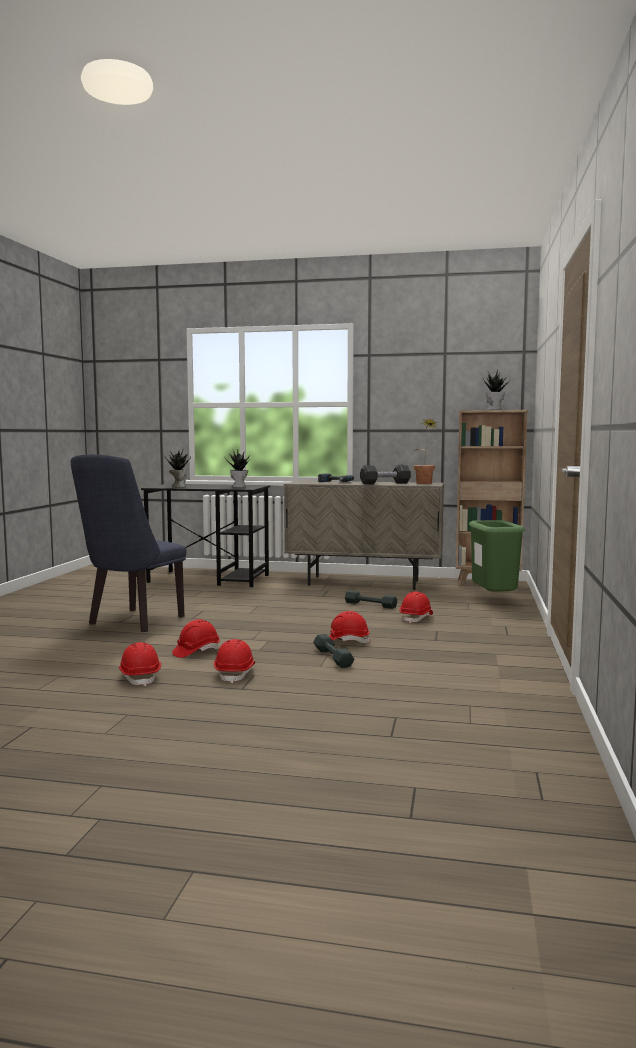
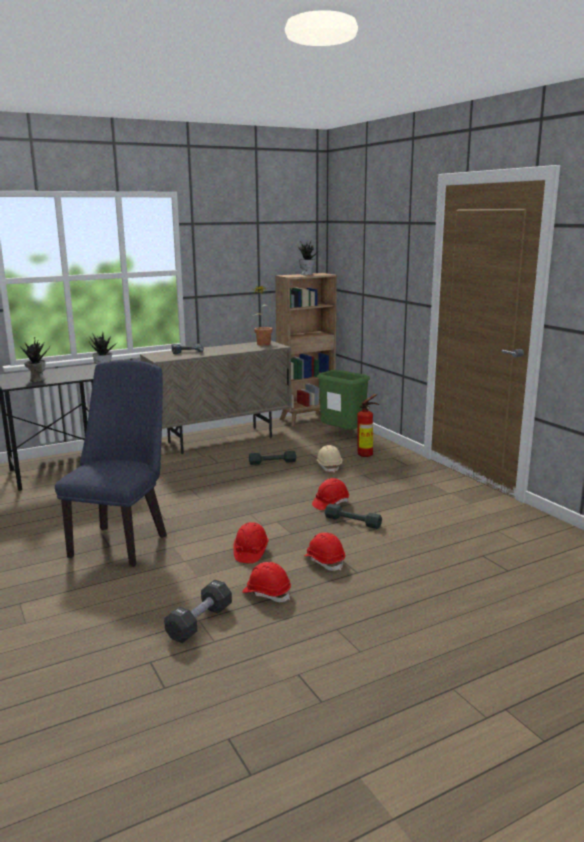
camera: 40 degrees left, 10 degrees up
(132, 622) = (122, 542): blue chair -> blue chair turned 150 degrees counterclockwise
(385, 483) = (237, 349): black dumbbell -> black dumbbell (199, 622)
(416, 618) = (328, 466): red hard hat -> beige hard hat
(482, 619) = (367, 455): none -> fire extinguisher

